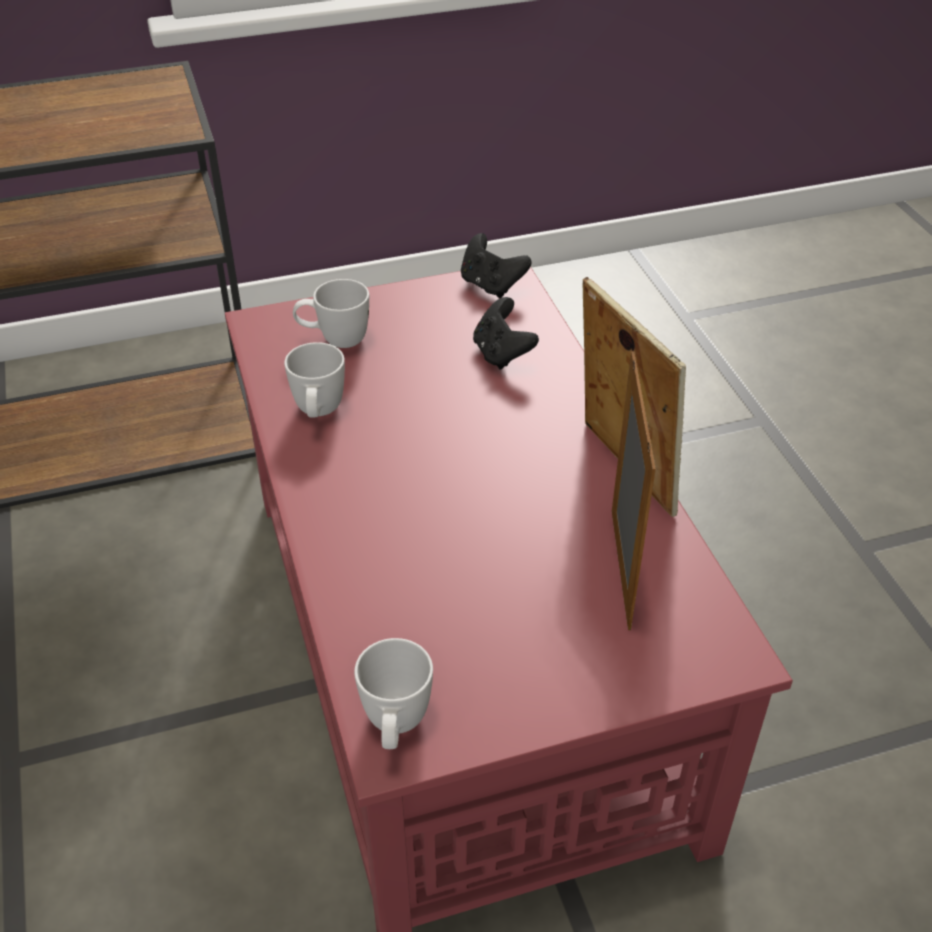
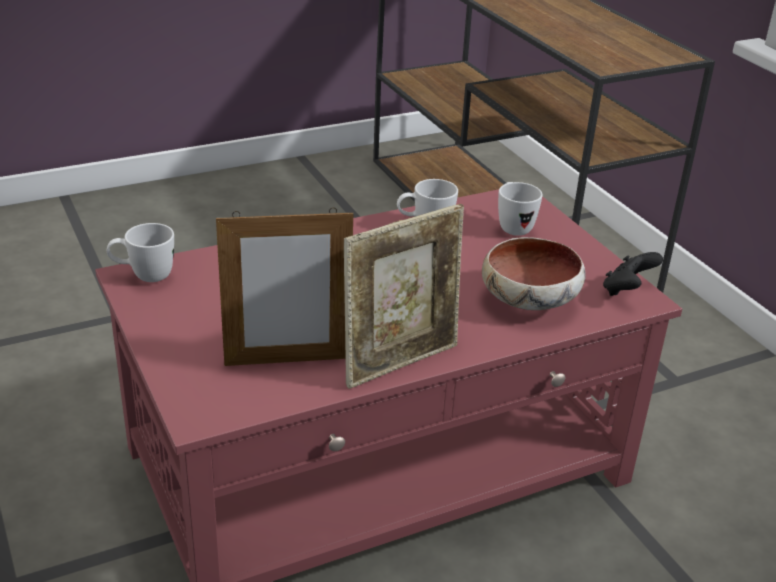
camera: 80 degrees right, 10 degrees down
(502, 354) = (530, 300): black game controller -> bowl

